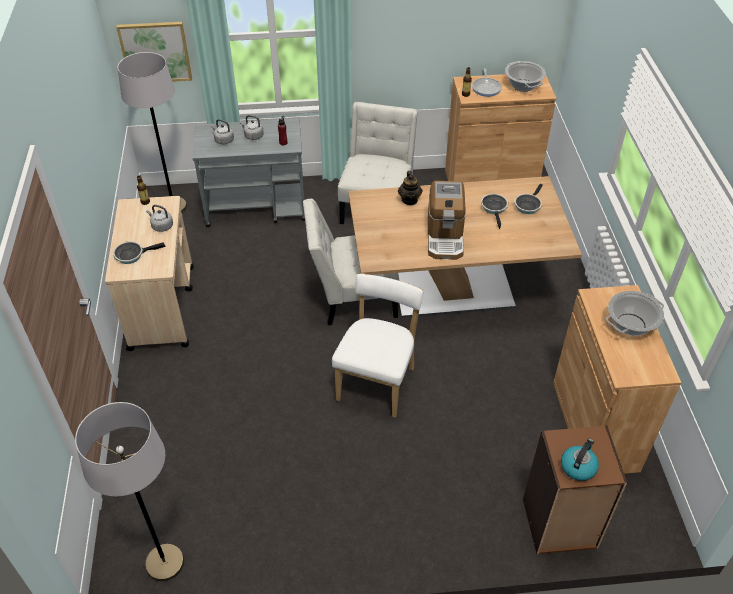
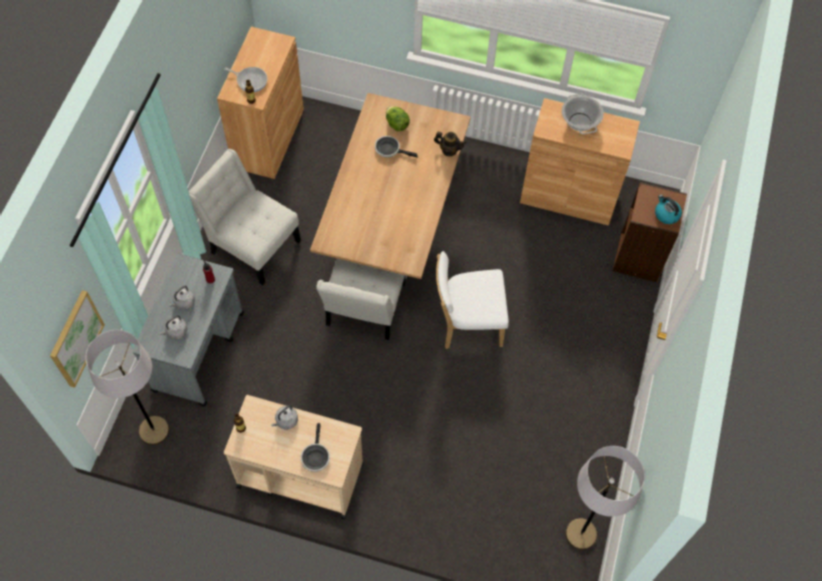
camera: 70 degrees left, 15 degrees up
(378, 381) = (467, 323): white chair -> white chair turned 45 degrees counterclockwise
(409, 200) = (347, 206): teapot -> teapot (449, 150)
(445, 237) = (407, 199): coffee machine -> none
(523, 86) = (263, 52): cooking pot -> none
(528, 205) = (397, 124): frying pan -> lettuce

